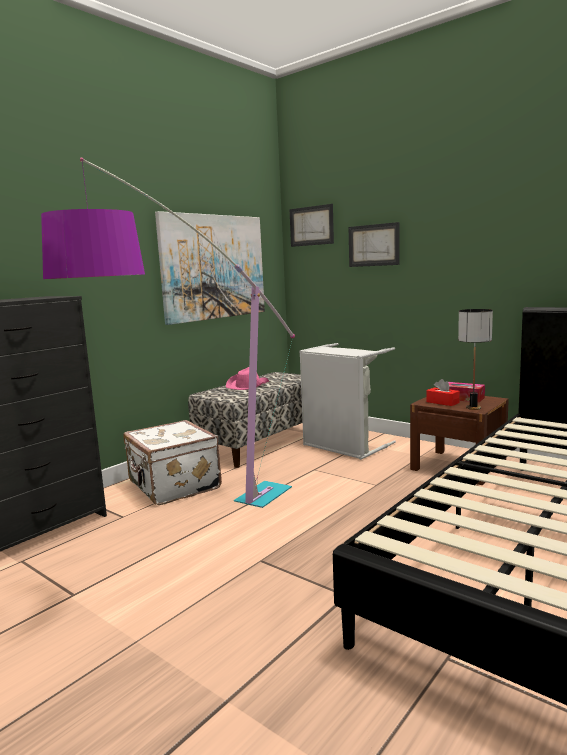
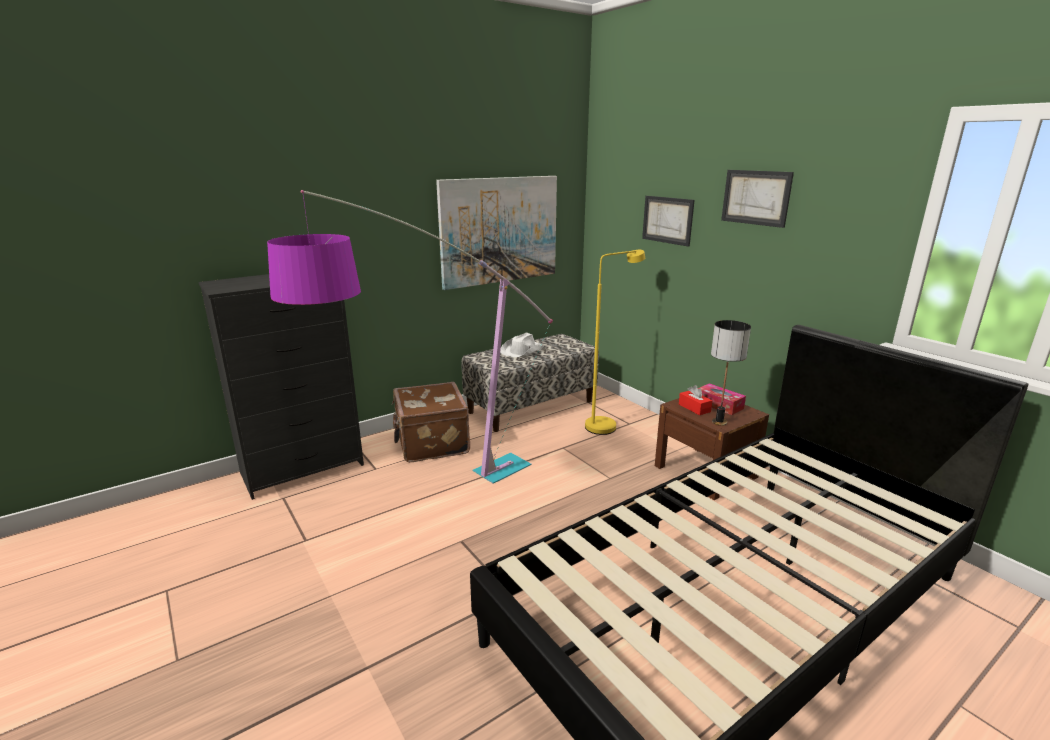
camera: 15 degrees right, 10 degrees up
(173, 486) = (430, 443): white suitcase -> brown suitcase
(247, 385) = (522, 351): pink hat -> white hat
(311, 226) = (612, 187): picture -> picture (756, 197)
(343, 447) = (606, 425): grey laundry basket -> yellow floor lamp

